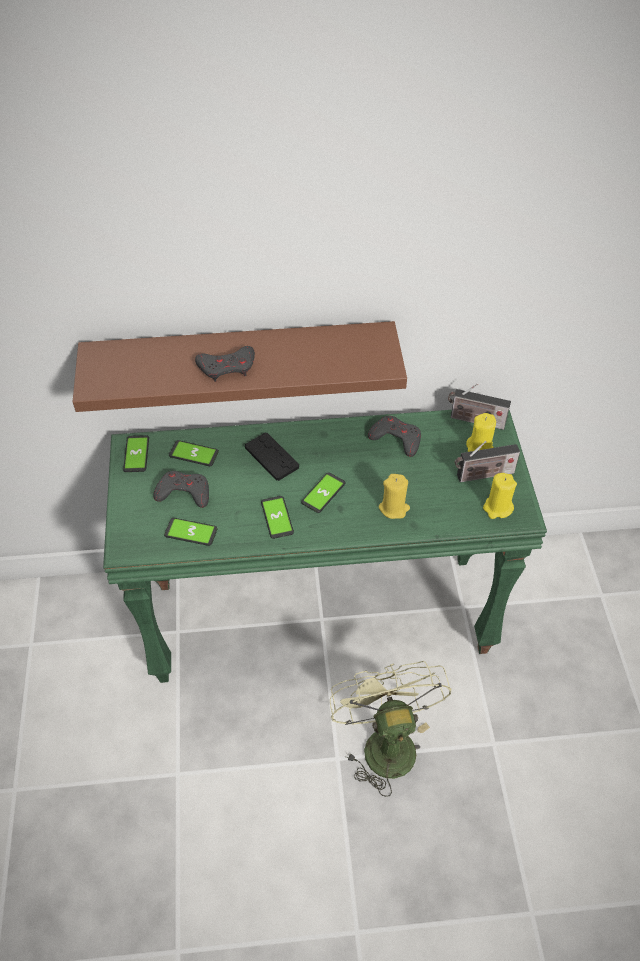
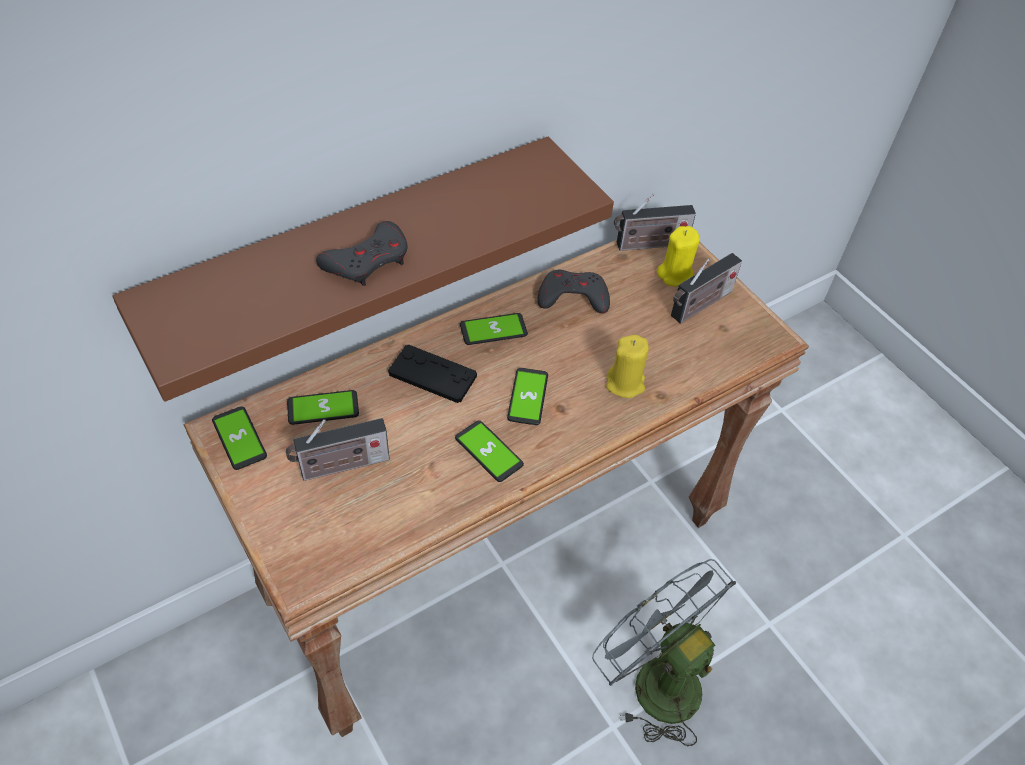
camera: 30 degrees left, 0 degrees up
(184, 492) = (340, 466): grey game controller -> radio
(191, 532) = (384, 518): phone -> phone (493, 330)
(320, 615) = (499, 559): green console table -> brown console table
(384, 741) = (654, 679): green fan -> grey fan
(497, 508) = (741, 339): yellow candle -> none

